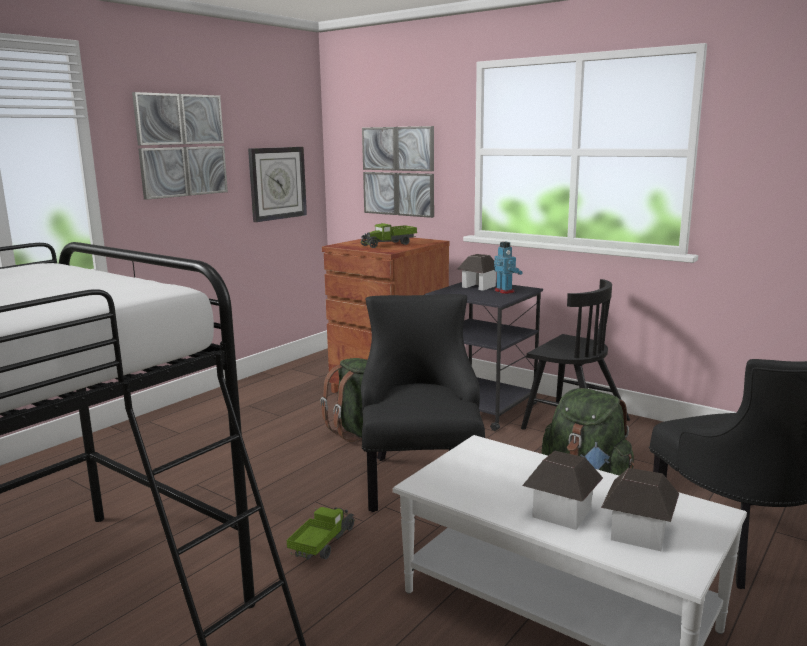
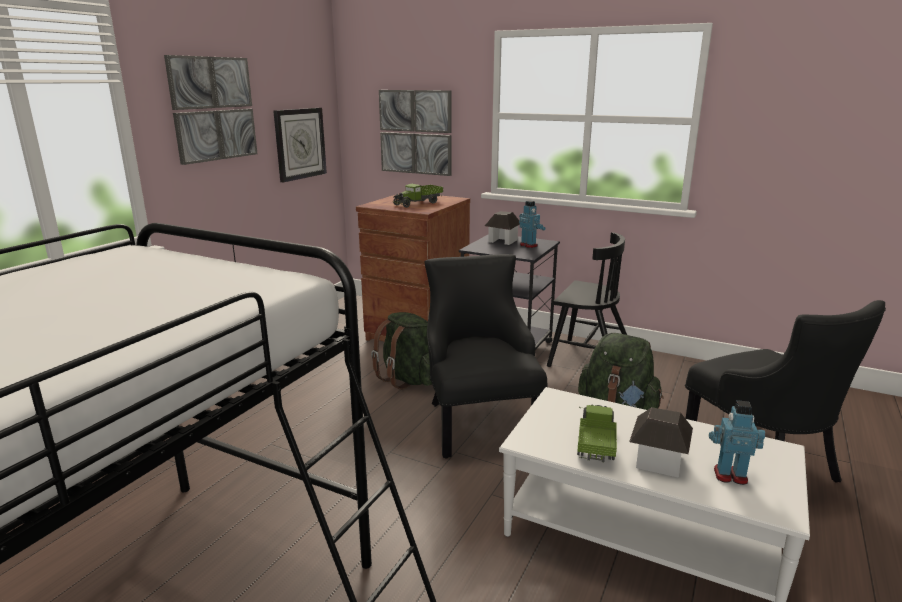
camera: 10 degrees left, 5 degrees up
(323, 544) = (412, 494): toy truck -> toy truck (595, 444)
(638, 532) = (730, 475): toy house -> toy robot

